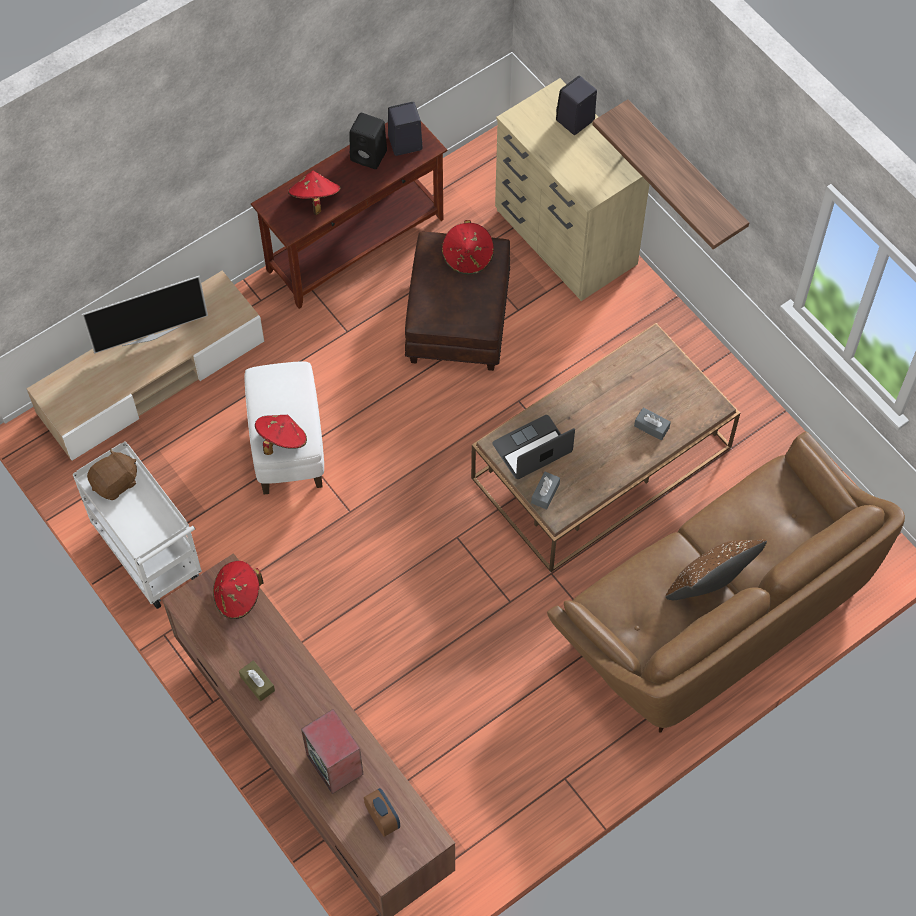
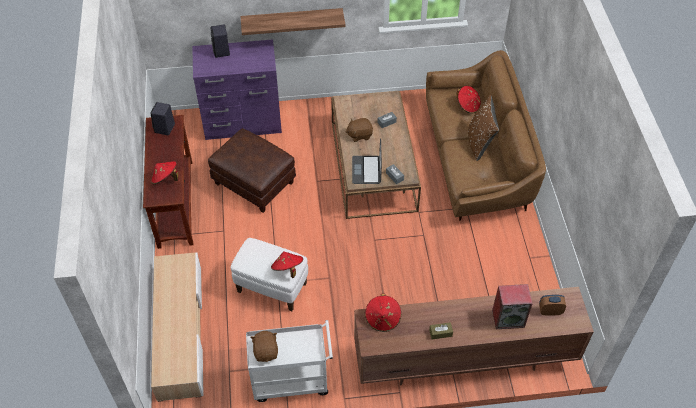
camera: 60 degrees left, 10 degrees down
(151, 335) = (167, 307): television -> none
(370, 156) = (159, 145): black speaker -> none
(468, 257) = (241, 144): red hat -> red hat (468, 106)
(564, 239) = (243, 123): beige dresser -> purple dresser
(598, 402) = (359, 135): none -> brown plush toy

